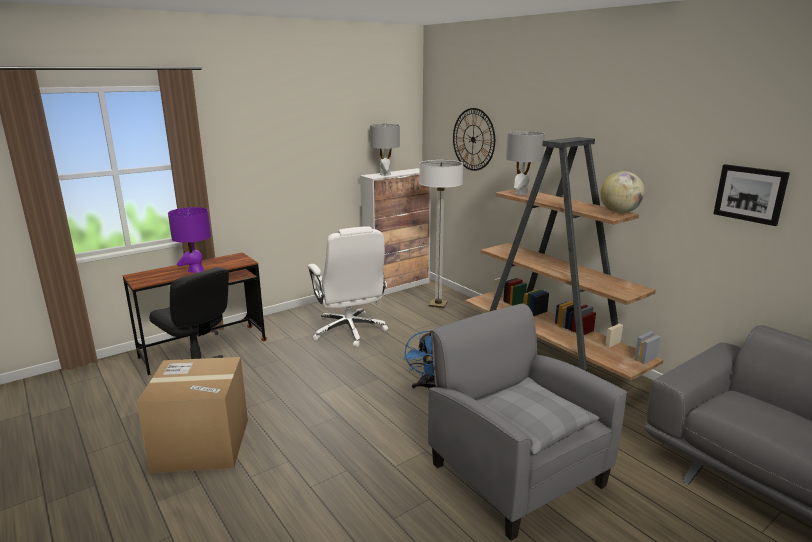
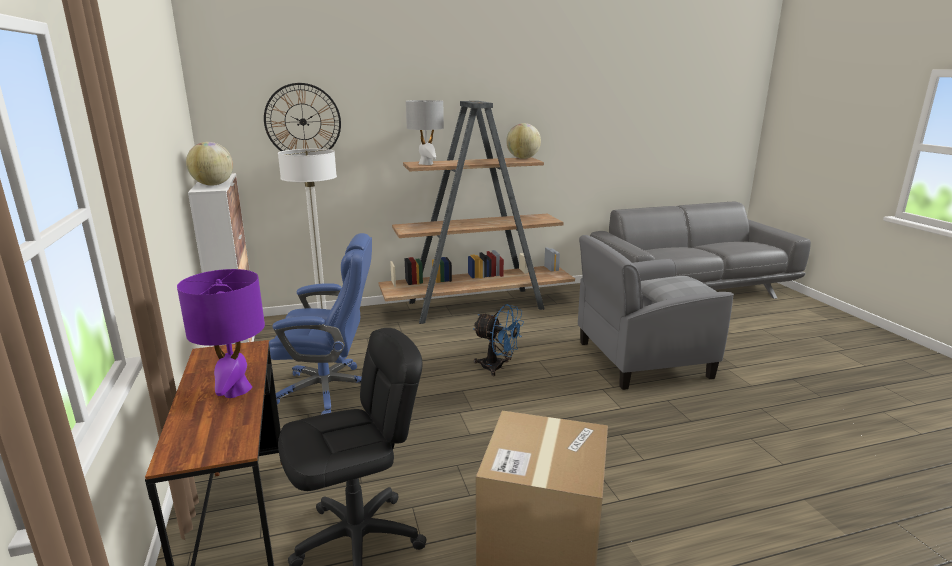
camera: 70 degrees left, 0 degrees up
(349, 331) = (329, 391): white office chair -> blue office chair
(385, 174) = (213, 185): grey table lamp -> globe
(750, 194) = (590, 126): picture -> none

